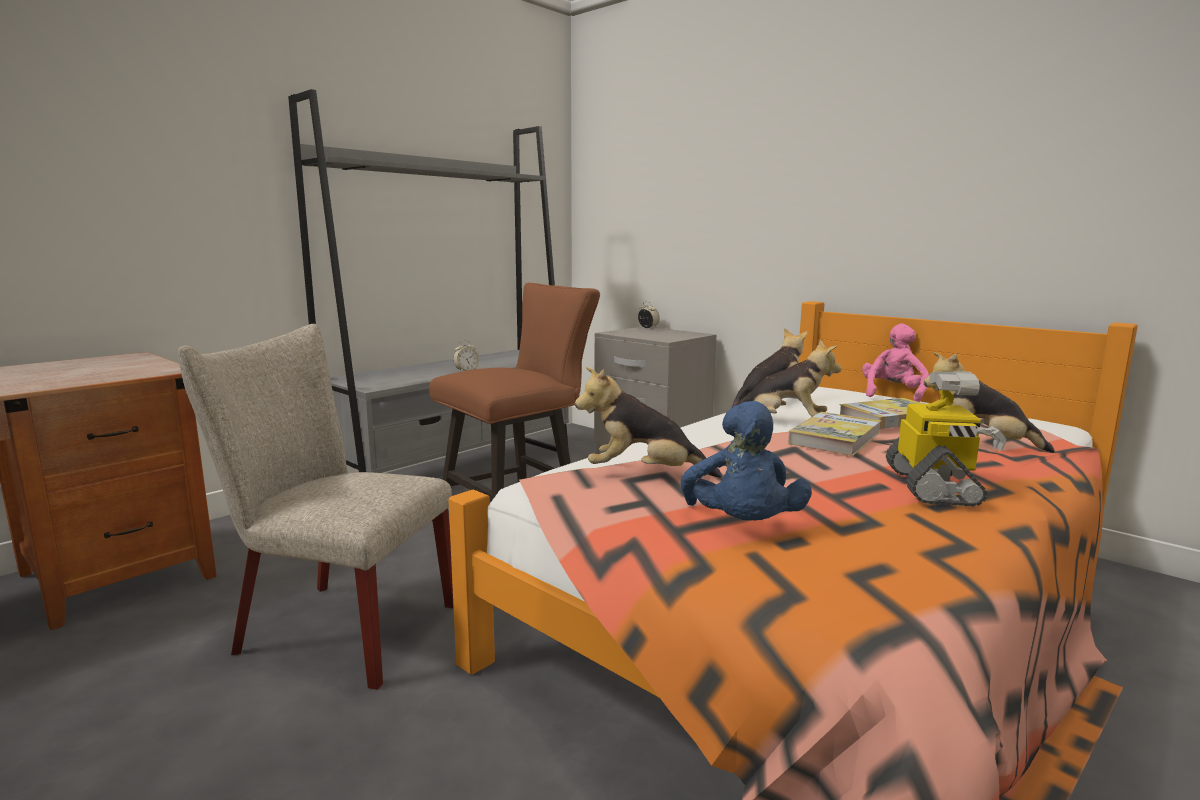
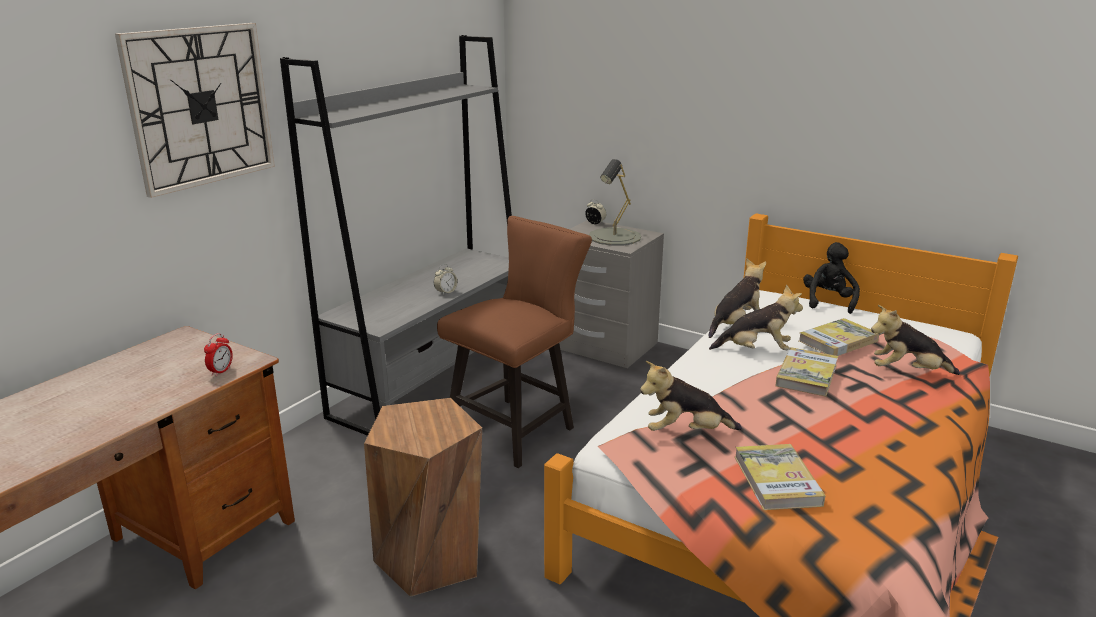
camera: 10 degrees left, 10 degrees up
(124, 374) = (221, 371): none -> alarm clock
(189, 126) = (200, 106): none -> wall clock
(335, 628) = (430, 557): beige chair -> brown stool
(661, 334) = (614, 237): none -> grey table lamp
(742, 526) = (777, 480): blue plush toy -> book
(892, 395) = (828, 301): pink plush toy -> black plush toy
(934, 487) = (888, 426): toy robot -> none

